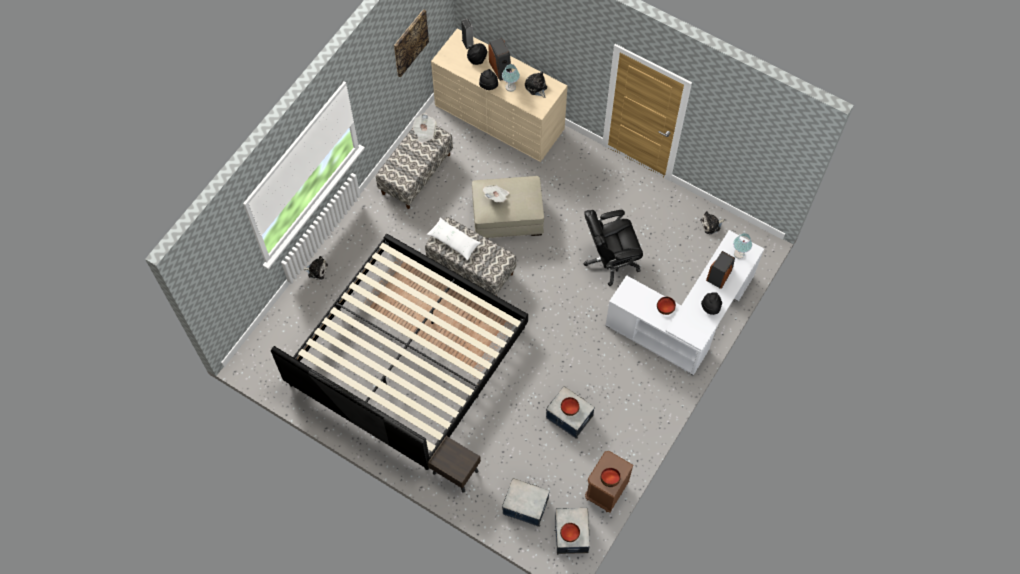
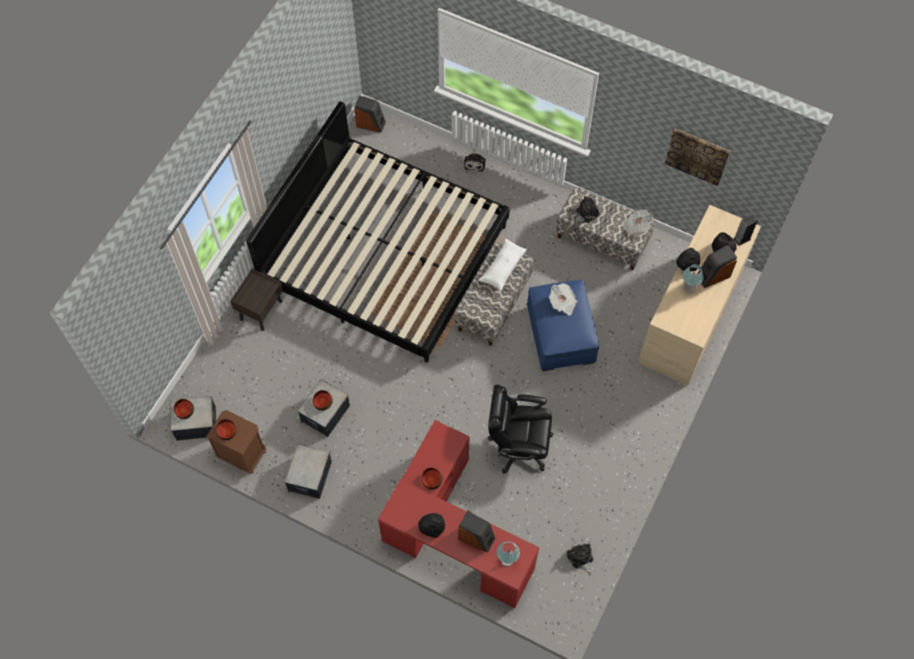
camera: 85 degrees right, 0 degrees up
(253, 360) = (371, 123): none -> speaker
(508, 217) = (561, 335): beige ottoman -> blue ottoman
(525, 506) = (225, 378): storage box -> storage box (309, 476)
(536, 87) = (693, 314): plush toy -> plush toy (586, 213)
(610, 260) = (518, 445): black office chair -> black office chair turned 60 degrees counterclockwise
(686, 319) = (451, 532): white desk -> red desk

